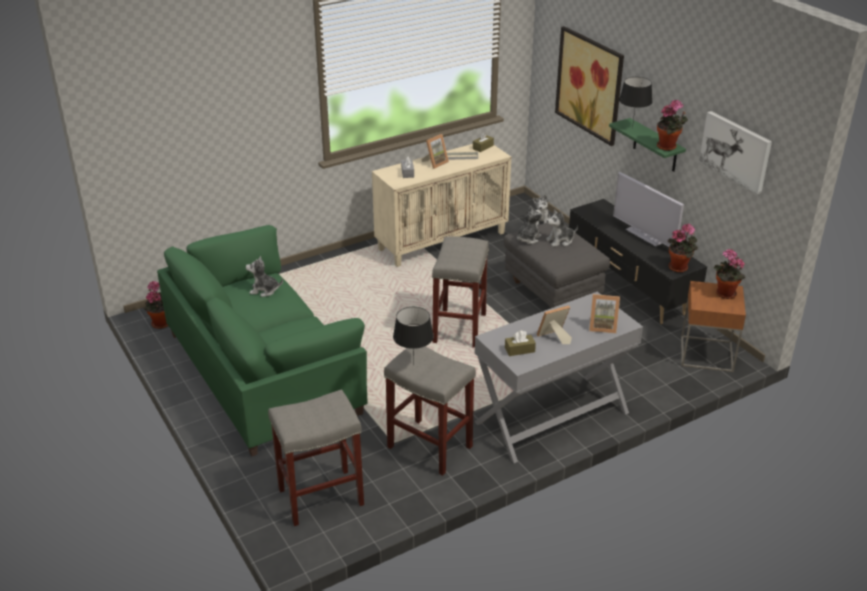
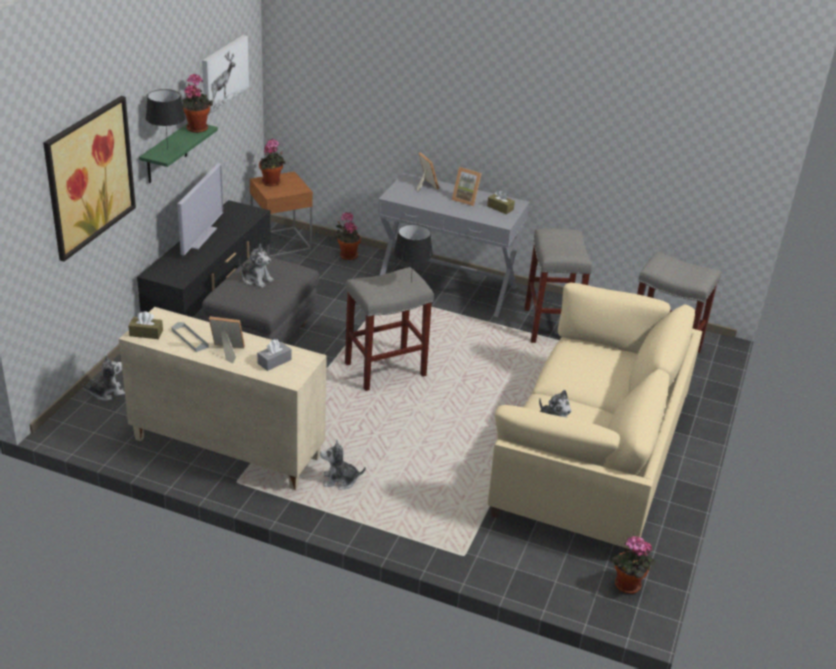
camera: 130 degrees left, 0 degrees up
(264, 372) = (590, 456): green sofa -> beige sofa
(414, 365) = (573, 249): black table lamp -> black table lamp (410, 282)
(528, 238) = (270, 299): plush toy -> plush toy (340, 480)
(679, 267) = (244, 210): potted plant -> potted plant (347, 255)

